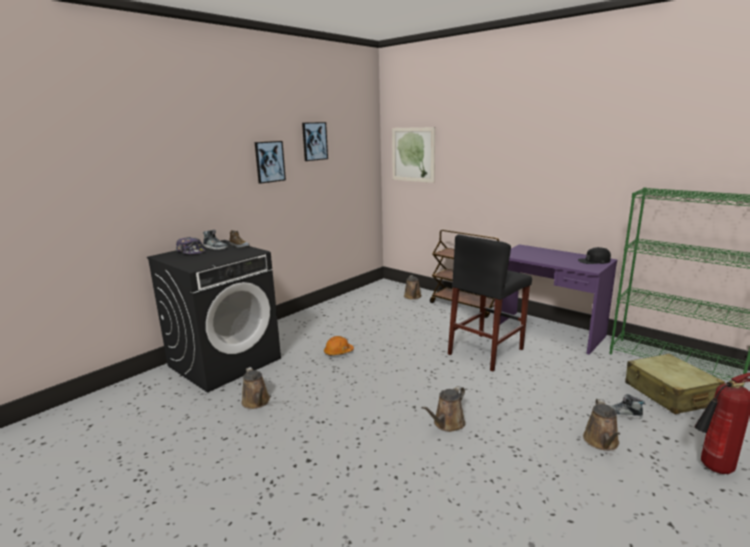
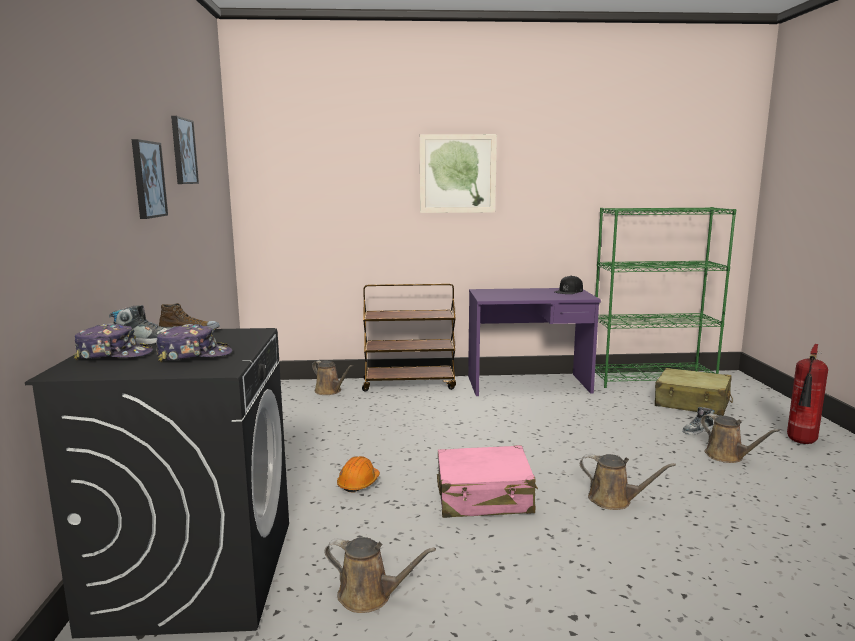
camera: 45 degrees left, 5 degrees down
(207, 258) = (194, 355): none -> cap
(380, 386) = (484, 497): none -> pink suitcase
(413, 154) = (294, 183): picture -> picture (457, 174)
(447, 424) = (614, 500): brown watering can -> brown watering can turned 60 degrees counterclockwise
(486, 351) = (514, 420): black stool -> none

